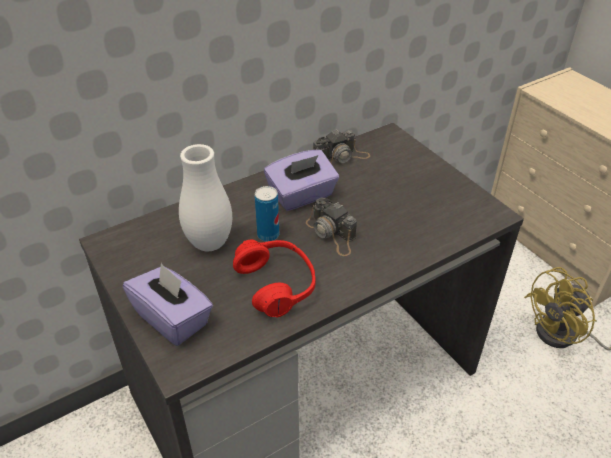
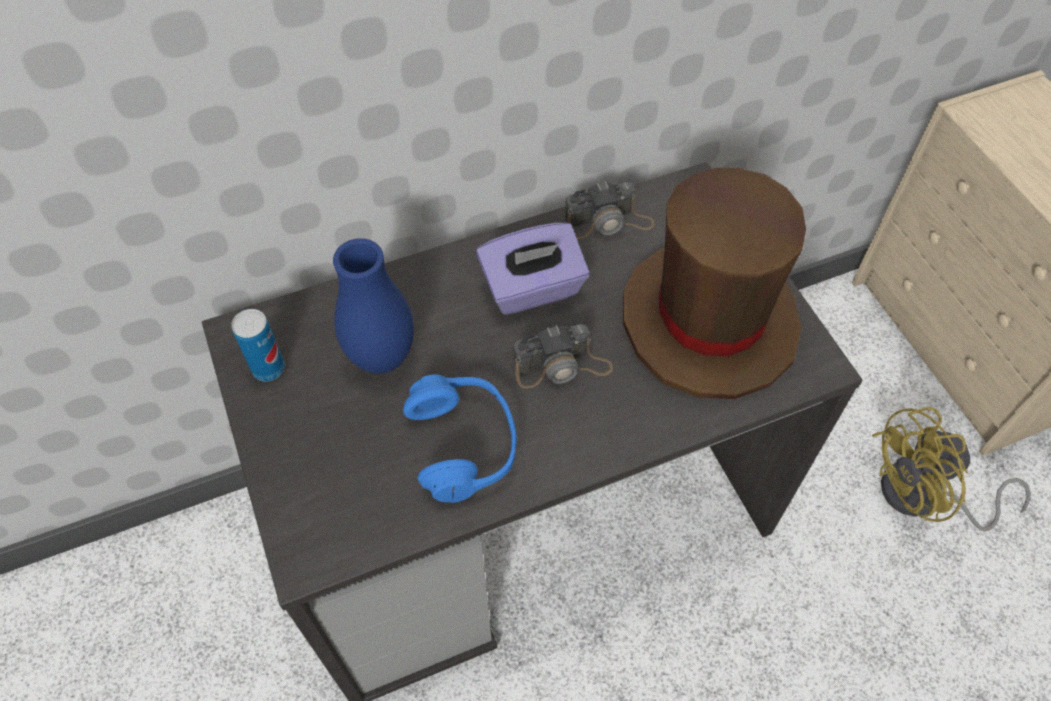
camera: 10 degrees right, 15 degrees up
(173, 319) = (310, 479): purple tissue box -> none
(209, 243) = (382, 357): white vase -> blue vase
(268, 235) = (468, 354): can -> can (268, 368)
(277, 284) = (463, 444): red headphones -> blue headphones
(332, 234) = (562, 366): camera -> camera turned 75 degrees counterclockwise
(419, 199) = (709, 320): none -> brown hat

